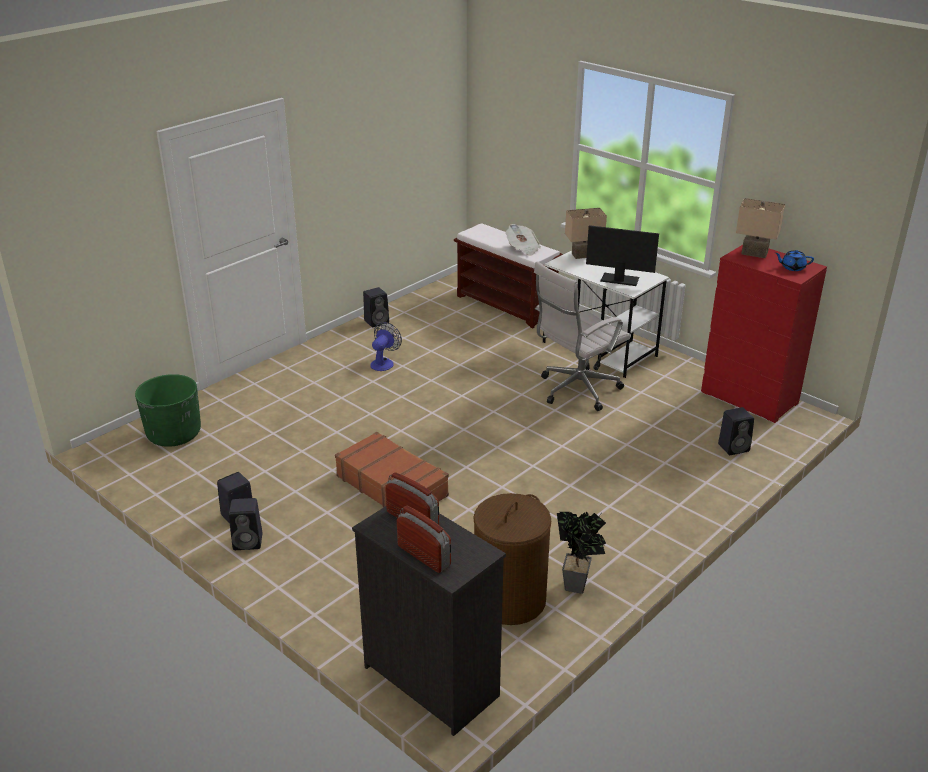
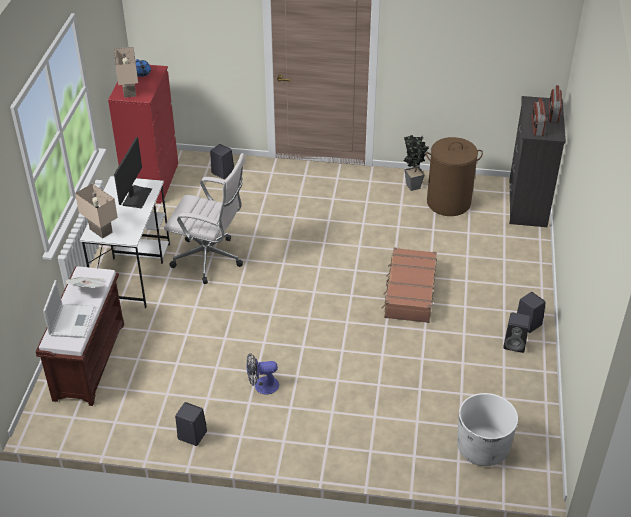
camera: 125 degrees left, 10 degrees up
(174, 434) = (482, 448): green planter -> white planter
(494, 236) = (72, 320): none -> laptop
(619, 279) = (136, 196): monitor -> monitor turned 150 degrees counterclockwise

